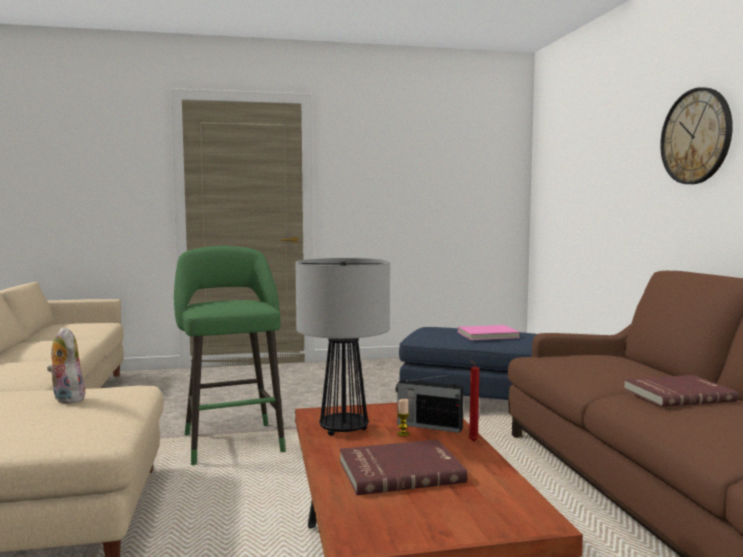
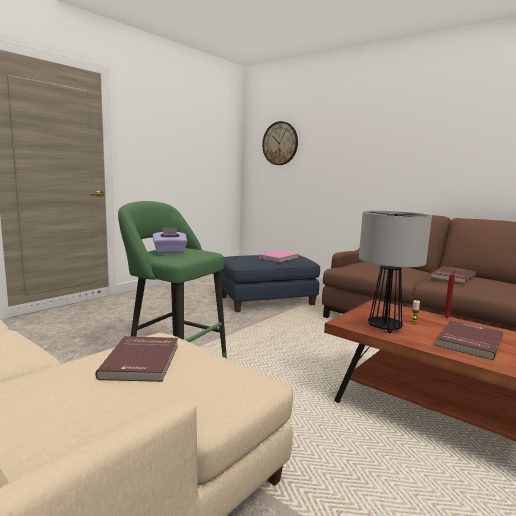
camera: 40 degrees left, 5 degrees up
(66, 399) = (142, 361): plush toy -> red book
(217, 303) = (170, 252): none -> purple tissue box
(428, 426) = (409, 315): radio -> none
(696, 136) = (393, 138): wall clock -> wall clock (280, 143)

